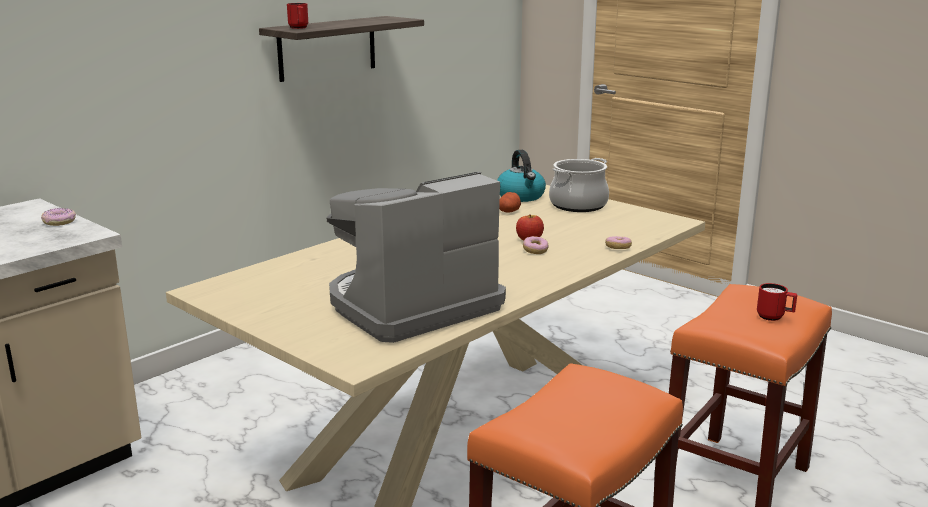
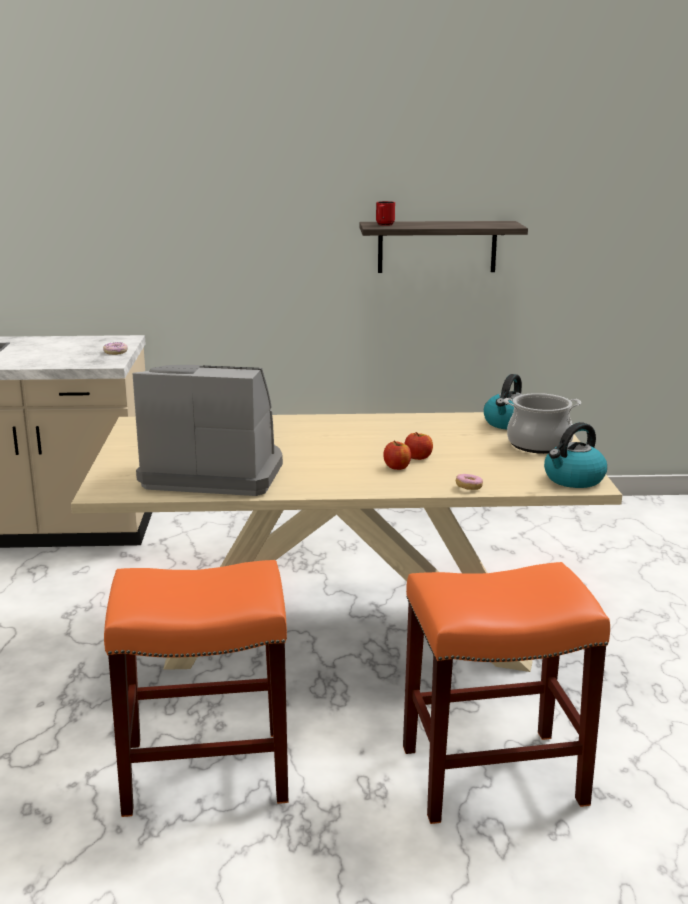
camera: 45 degrees right, 0 degrees up
(509, 211) = (464, 432): potato -> none
(535, 251) = (397, 467): donut -> apple
(658, 221) = (573, 479): none -> kettle
(774, 317) = (514, 599): red mug -> none

